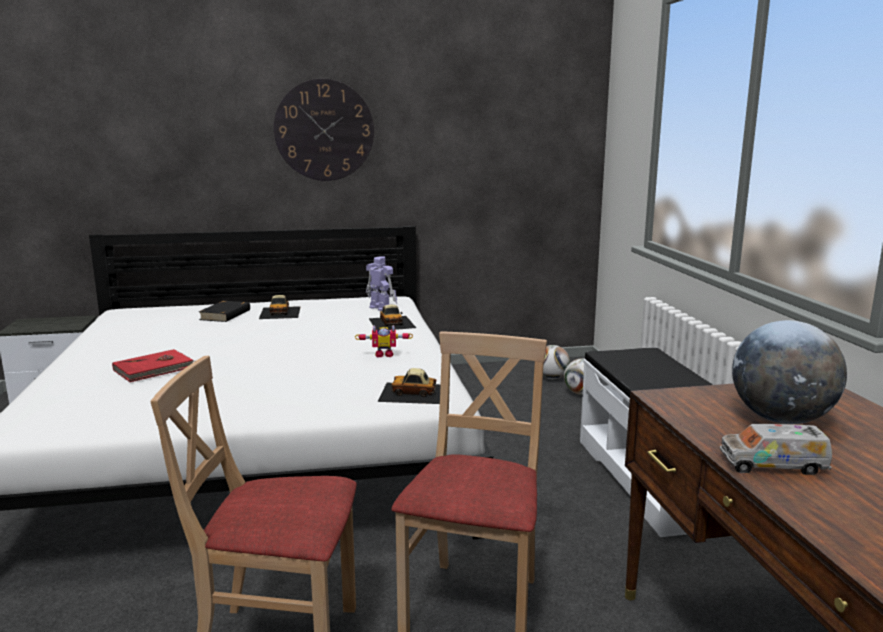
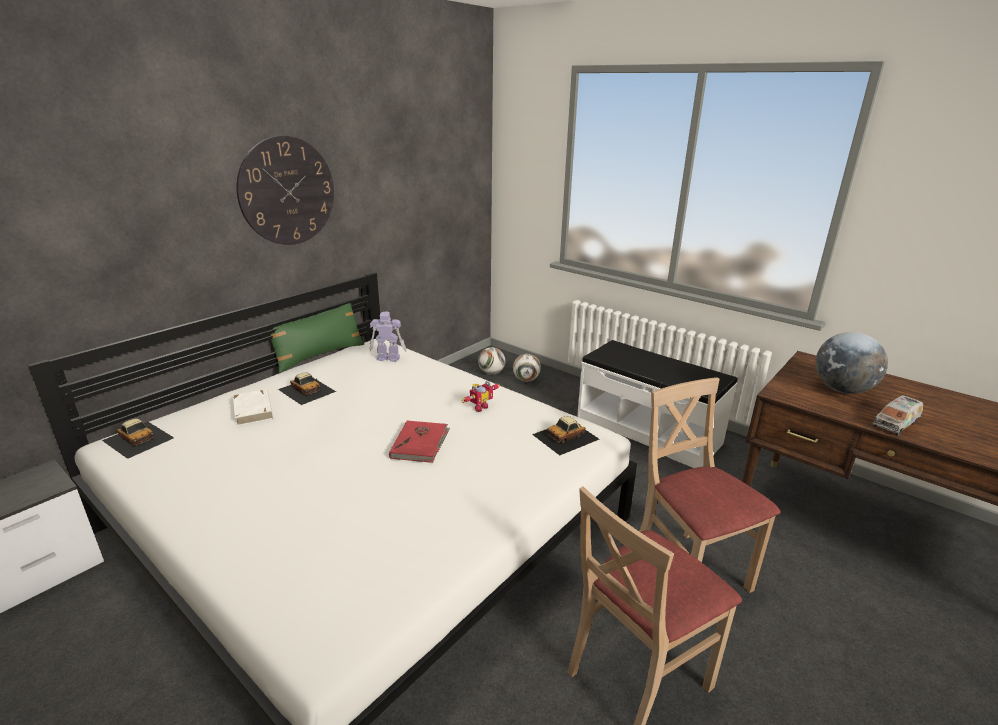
camera: 40 degrees left, 10 degrees up
(154, 369) = (316, 503): red book -> red book (420, 443)
(225, 315) = (254, 410): black book -> white book
(335, 296) = (319, 355): none -> green pillow
(392, 323) = (425, 372): toy car -> toy car (138, 439)

